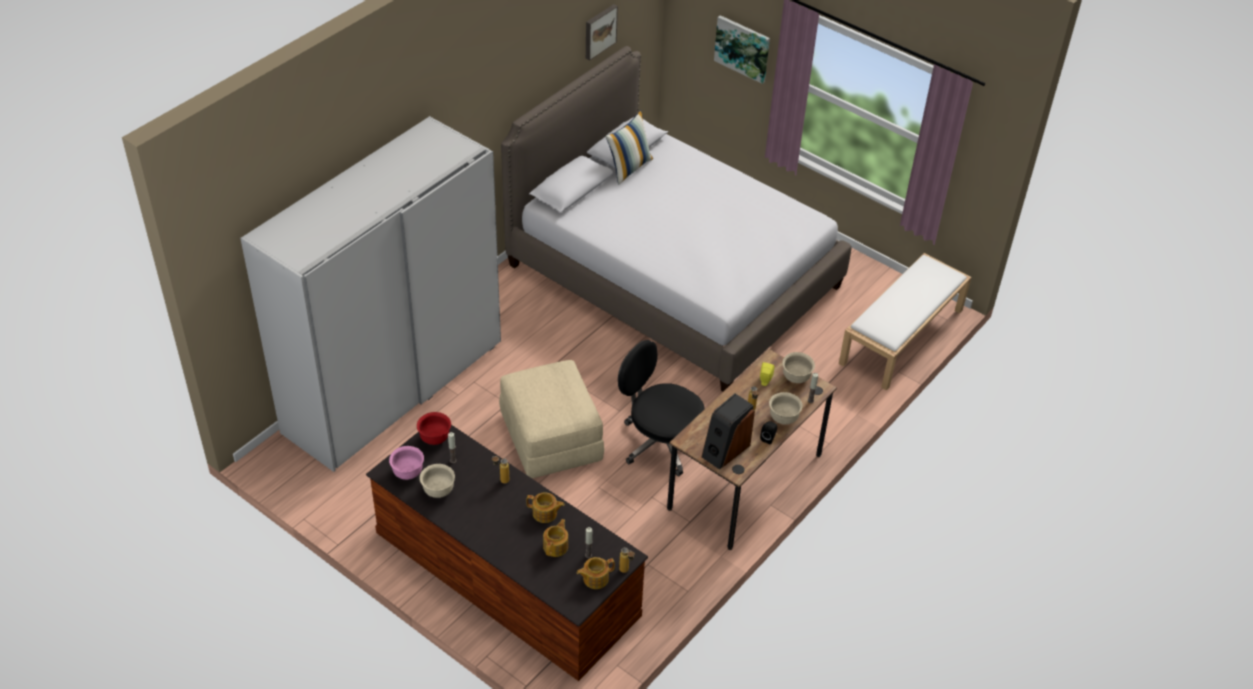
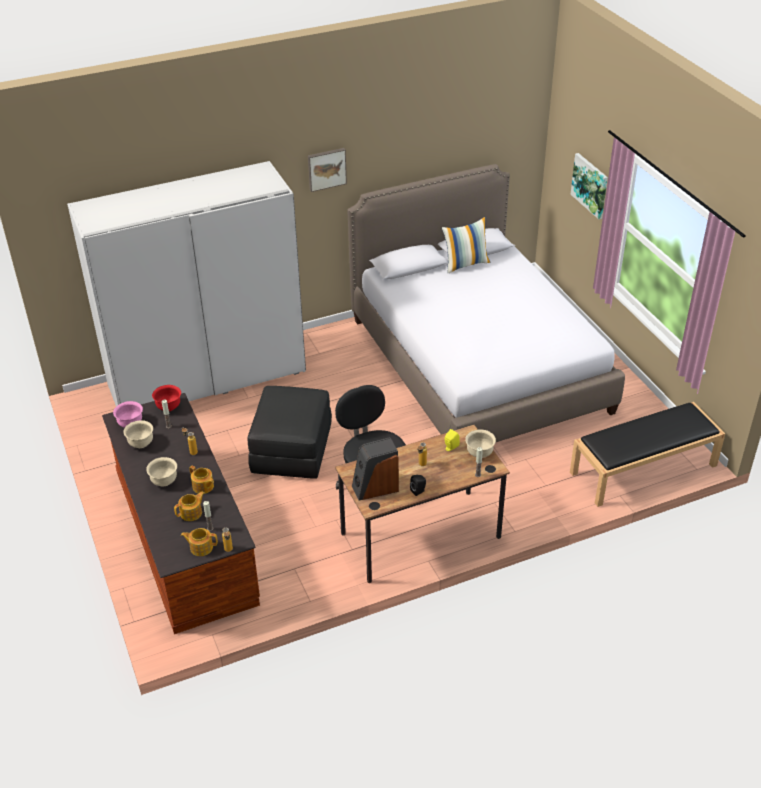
camera: 30 degrees right, 5 degrees down
(550, 437) = (291, 450): beige ottoman -> black ottoman
(599, 31) = (467, 143): picture -> picture (326, 168)
(783, 418) = (444, 480): beige bowl -> beige bowl (164, 481)
(901, 337) = (643, 469): white bench -> black bench

